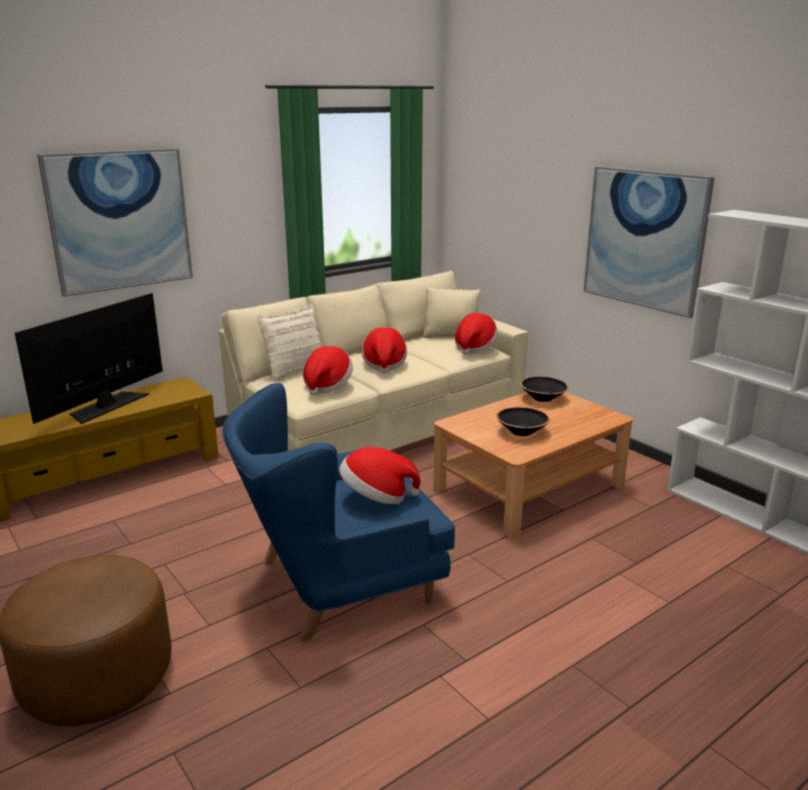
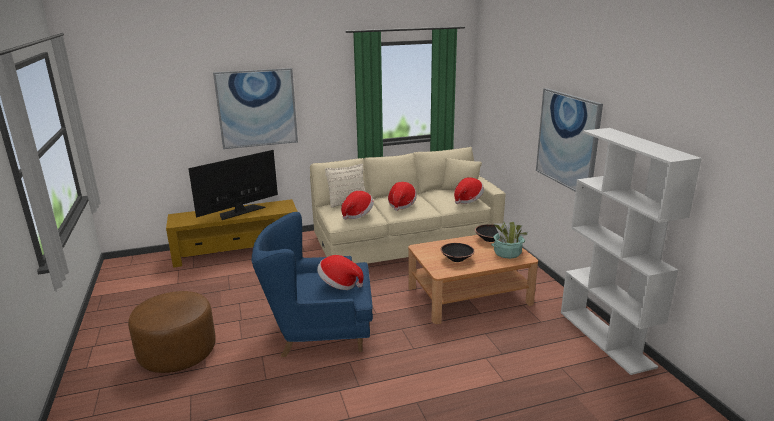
camera: 20 degrees right, 0 degrees up
(583, 414) = (507, 253): none -> potted plant

